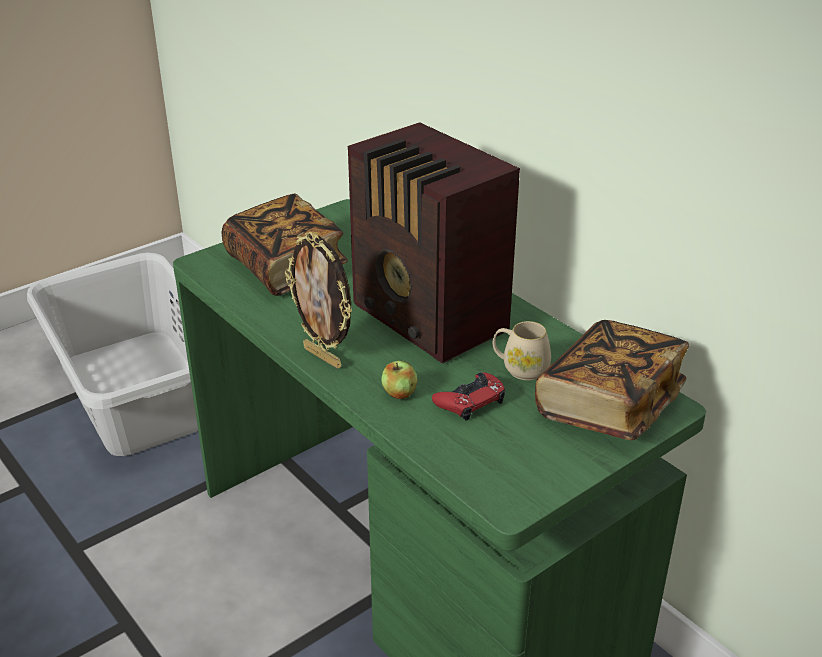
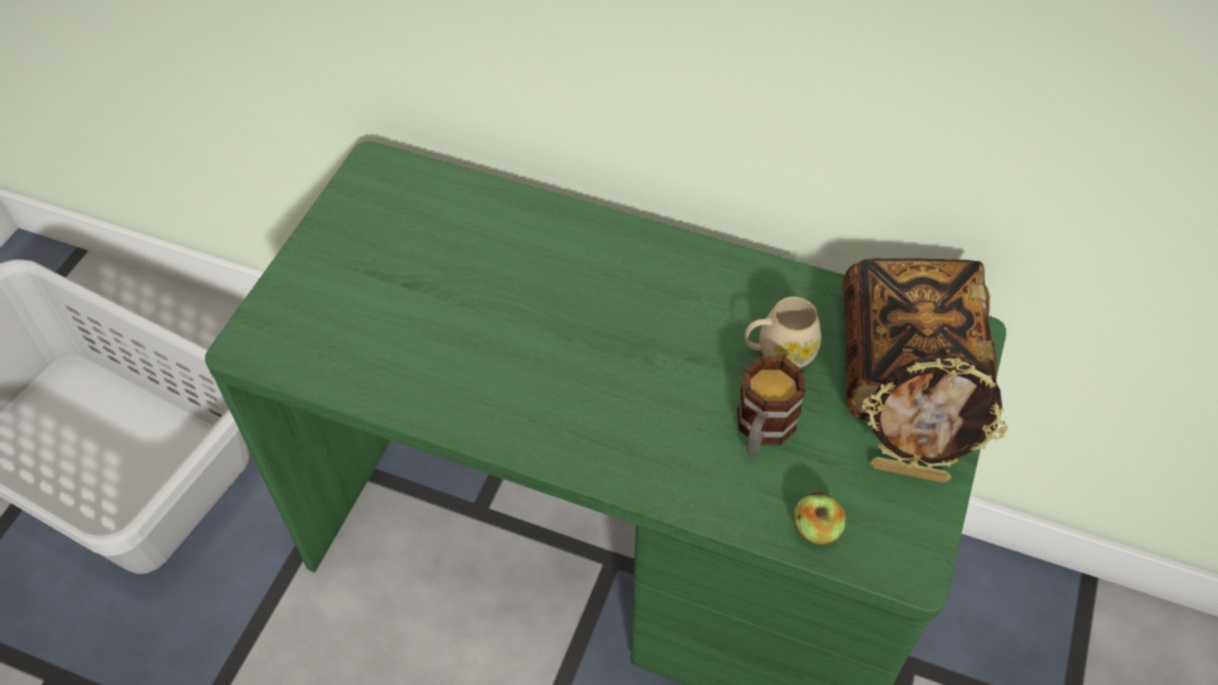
camera: 30 degrees left, 20 degrees up
(286, 267) = (374, 305): book -> none
(324, 357) = (542, 442): picture frame -> picture frame (909, 471)
(399, 393) = (675, 457): apple -> apple (816, 529)
(429, 320) = (623, 320): radio -> none
(470, 401) = (762, 430): red game controller -> mug

